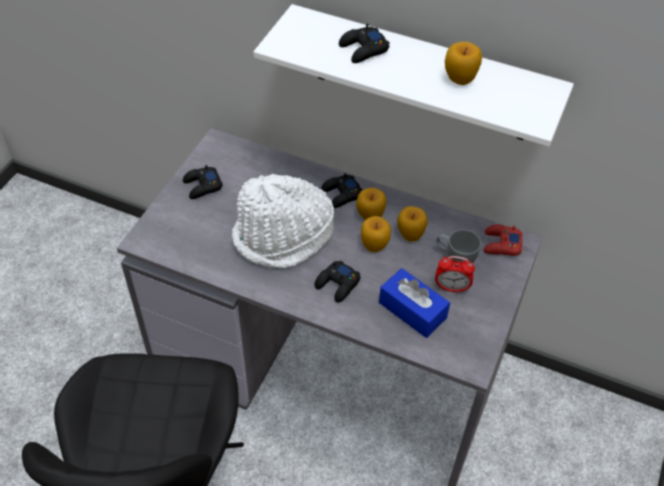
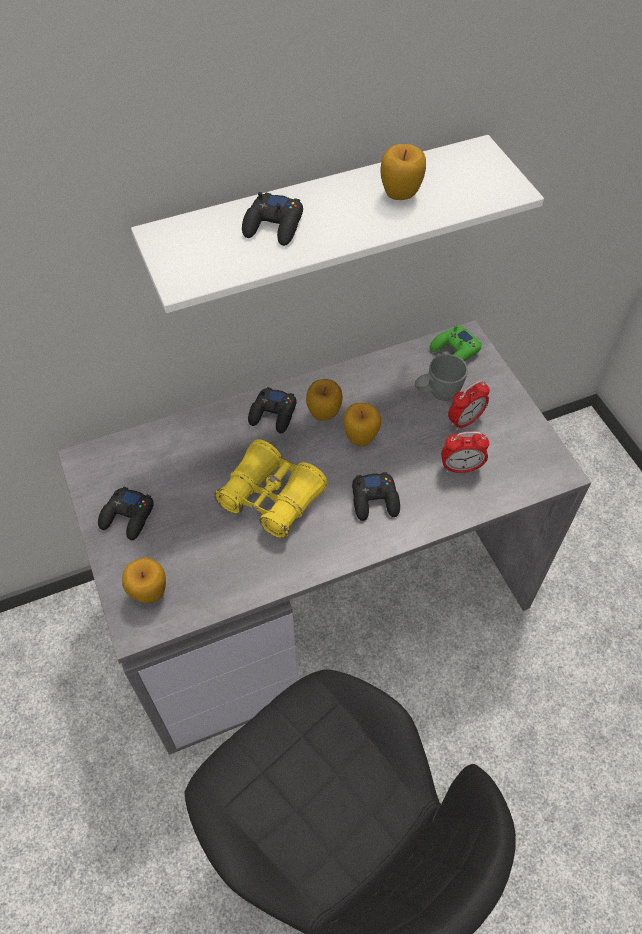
camera: 45 degrees left, 5 degrees up
(284, 236) = (271, 498): white hat -> yellow binoculars
(410, 235) = (377, 403): apple -> apple (149, 593)
(412, 310) = (461, 468): blue tissue box -> alarm clock
(501, 244) = (455, 351): red game controller -> green game controller

